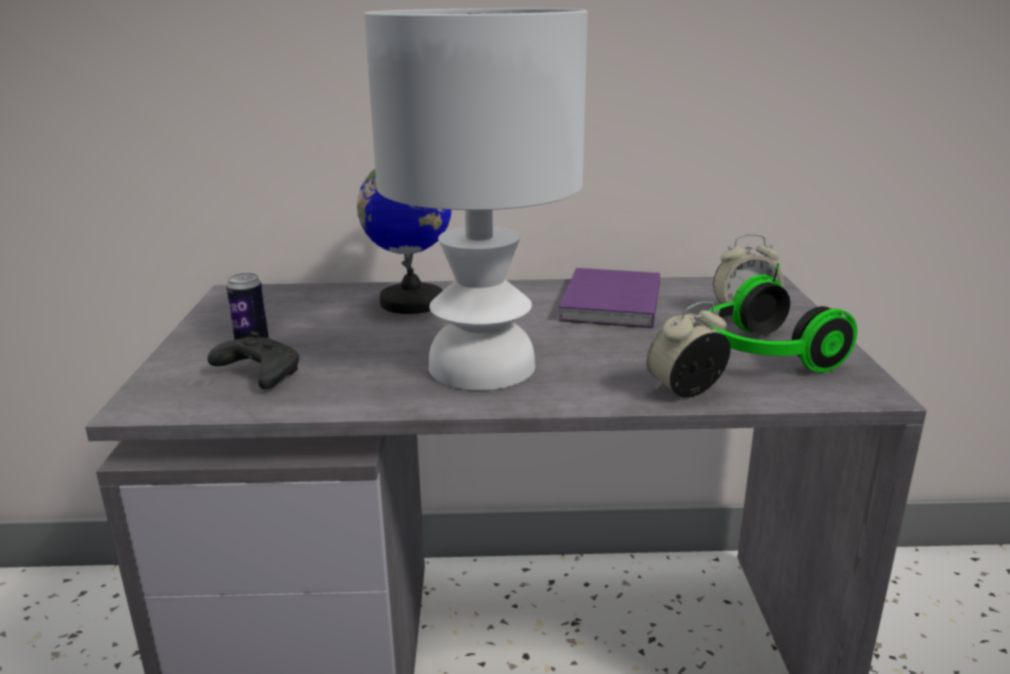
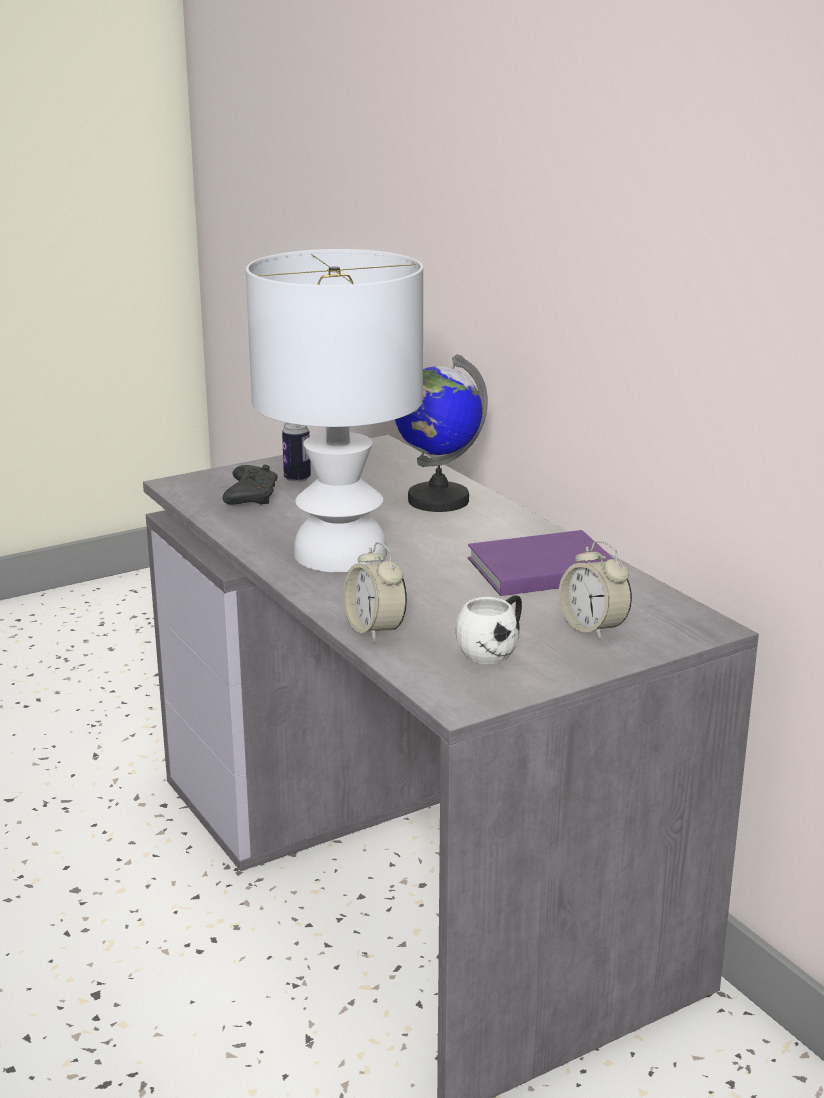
camera: 60 degrees right, 0 degrees up
(685, 391) = (375, 630): alarm clock -> alarm clock turned 150 degrees counterclockwise
(763, 354) = (494, 649): headphones -> white mug

